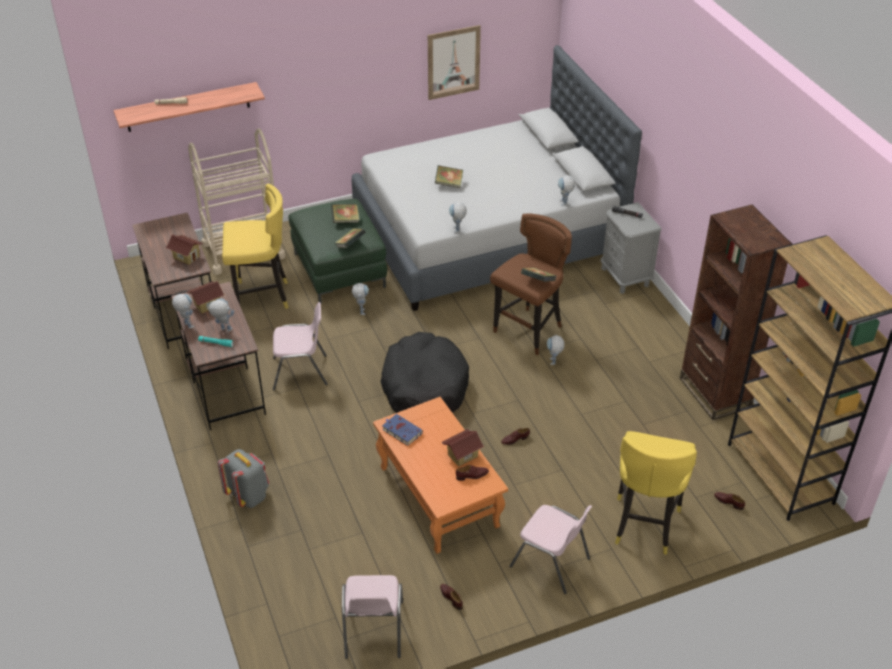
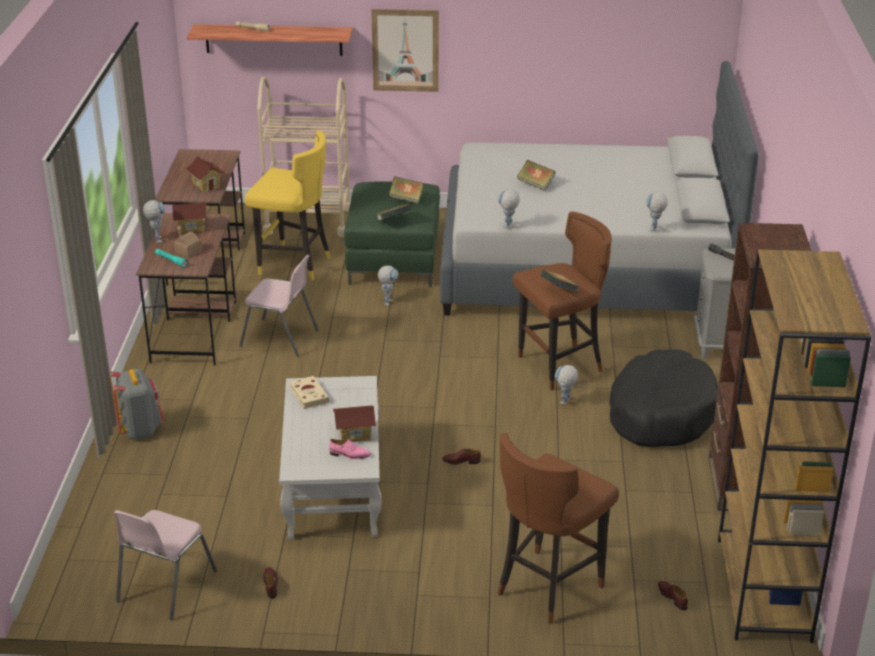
camera: 25 degrees right, 10 degrees down
(223, 329) = (188, 251): toy robot -> toy house
(401, 431) = (308, 394): blue book -> beige book
(424, 387) = (399, 386): black dog bed -> black dog bed (661, 413)
(438, 496) = (333, 488): orange coffee table -> white coffee table
(453, 62) = (593, 56): picture -> picture (405, 50)
(472, 475) = (349, 455): brown shoe -> pink shoe
(551, 563) = (407, 588): pink chair -> none
(644, 524) = (548, 586): yellow stool -> brown stool

